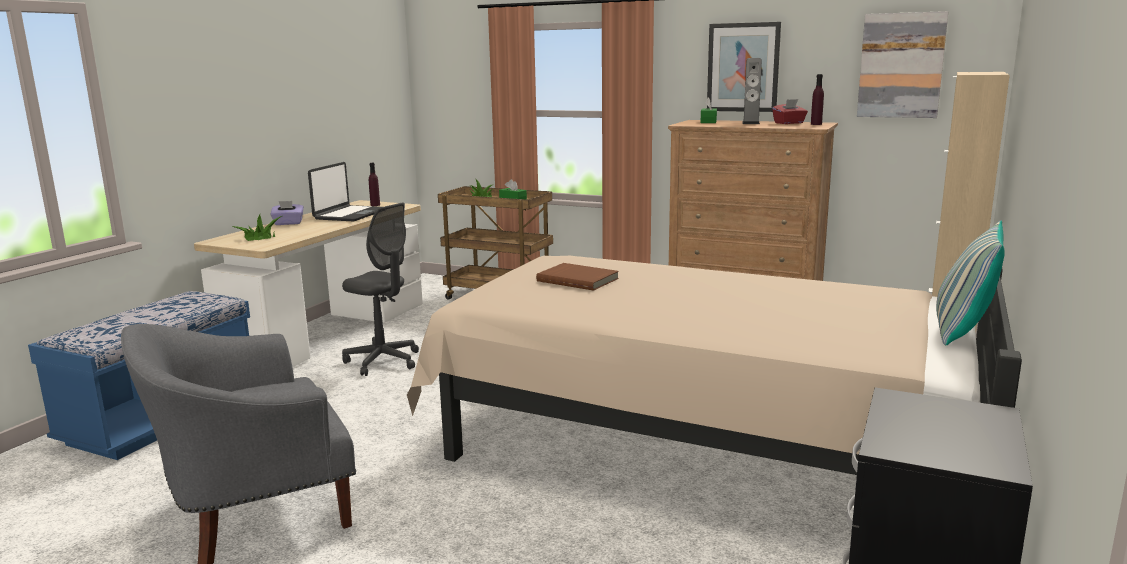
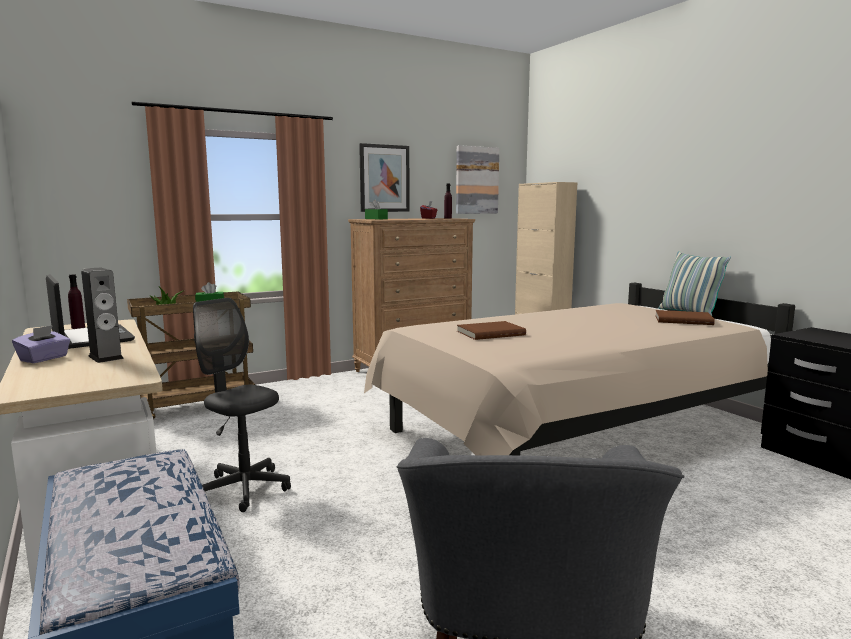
camera: 55 degrees left, 5 degrees down
(259, 237) = (77, 375): potted plant -> none
(383, 361) = (244, 489): grey office chair -> grey office chair turned 120 degrees counterclockwise
(751, 123) = (407, 218): speaker -> speaker (105, 357)
(855, 332) = (683, 320): none -> brown book

